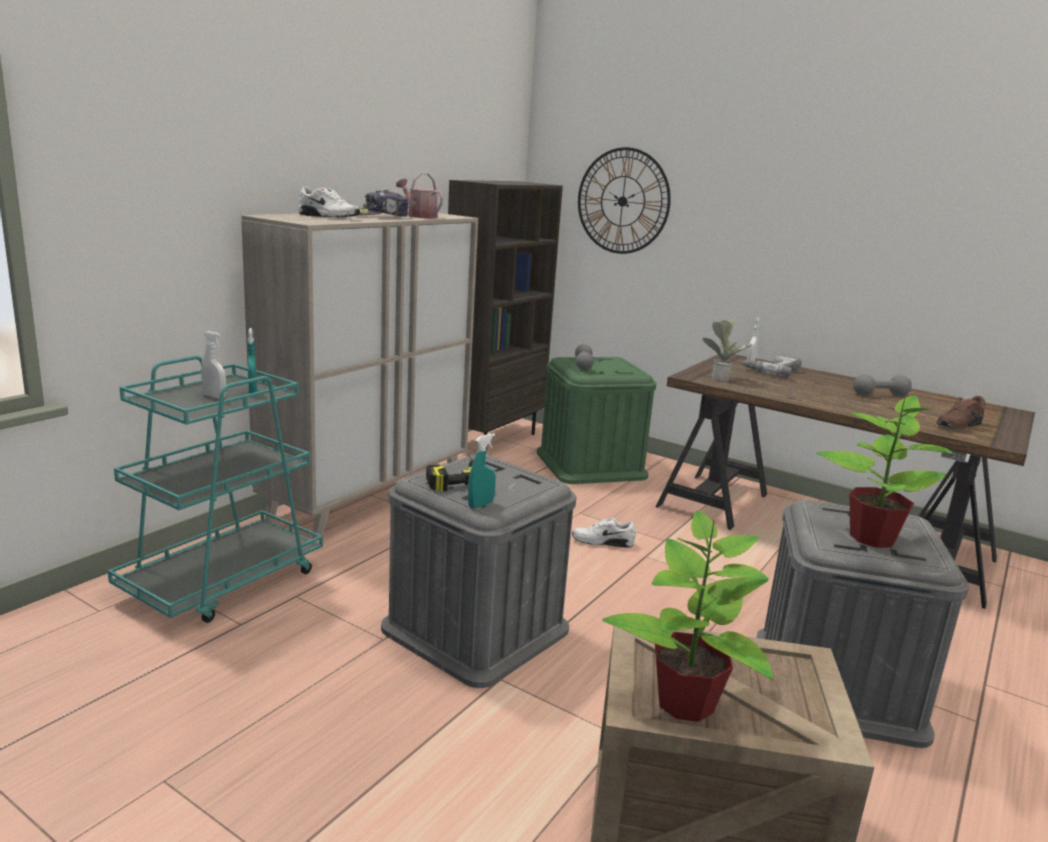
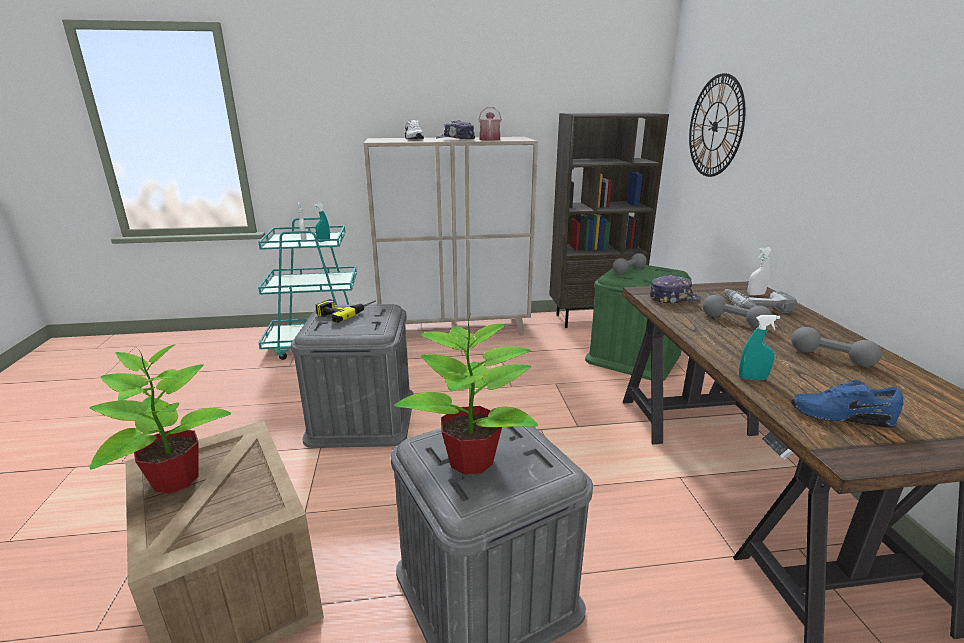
camera: 50 degrees right, 5 degrees up
(480, 505) = (315, 329): turquoise spray bottle -> turquoise spray bottle (752, 378)
(602, 542) = (531, 407): white shoe -> none
(720, 377) = (673, 298): potted plant -> cap
(791, 385) = (734, 321): none -> grey dumbbell
(957, 425) = (840, 415): brown shoe -> blue shoe

